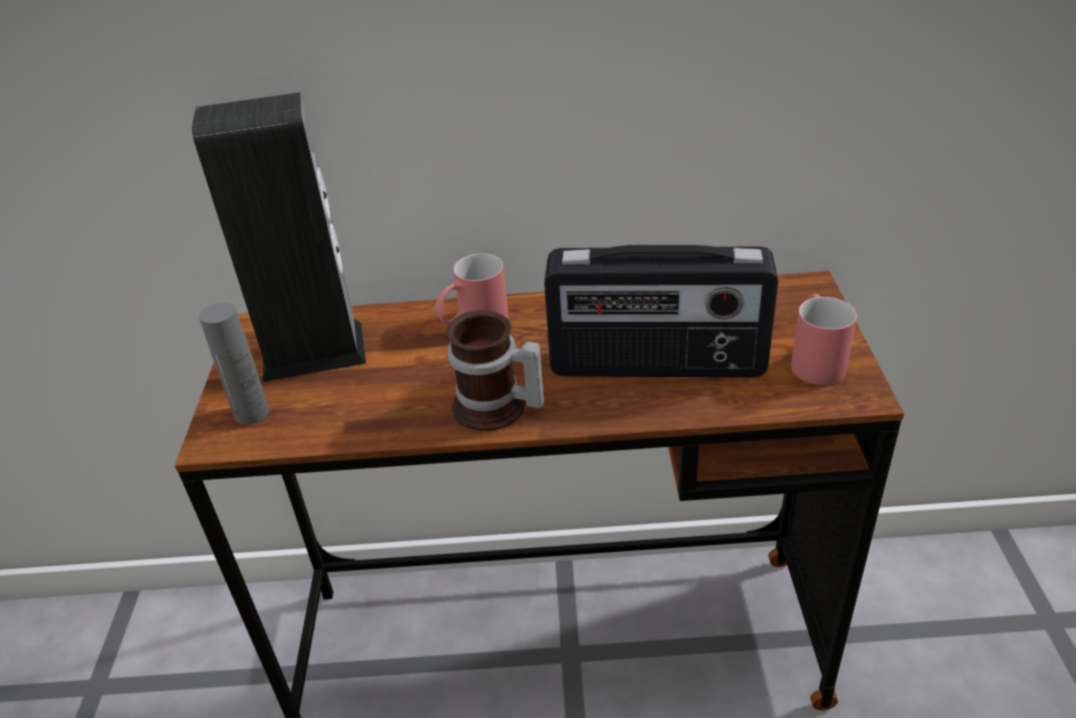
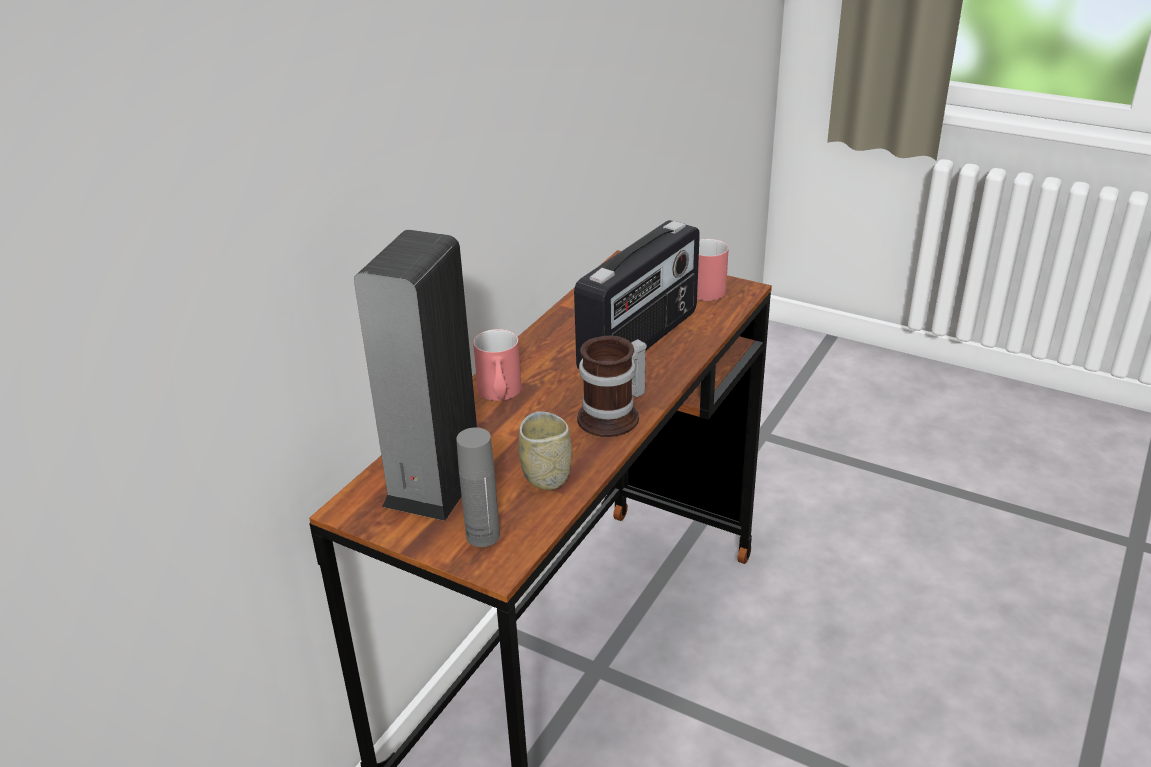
camera: 60 degrees left, 5 degrees down
(363, 410) = (546, 476): none -> cup

